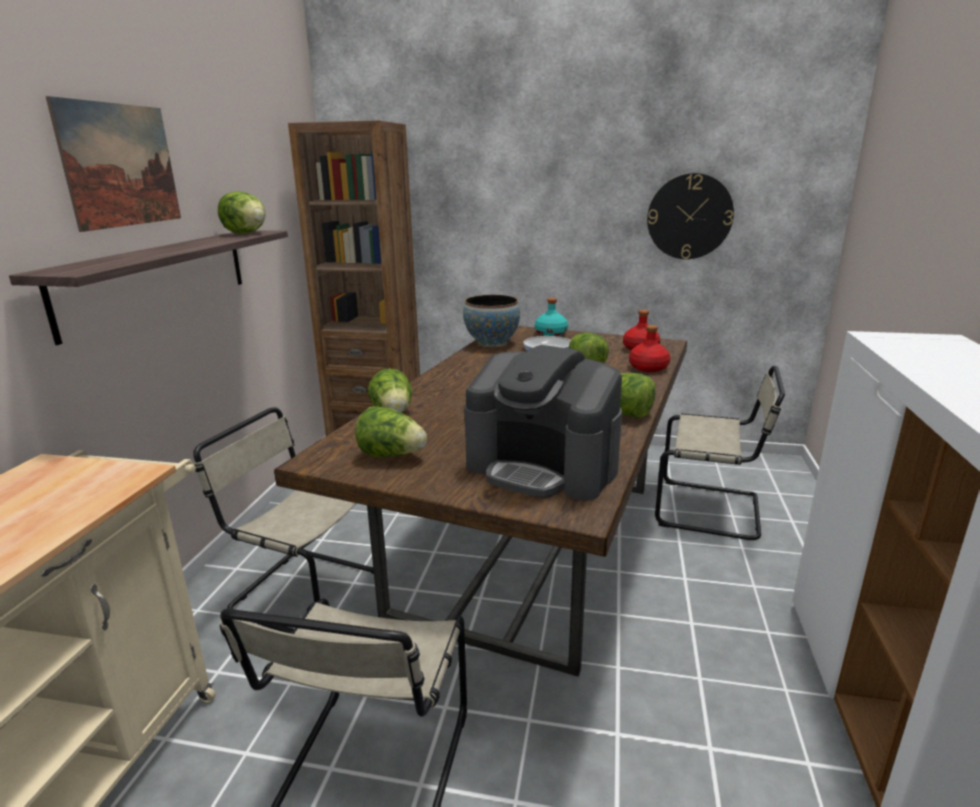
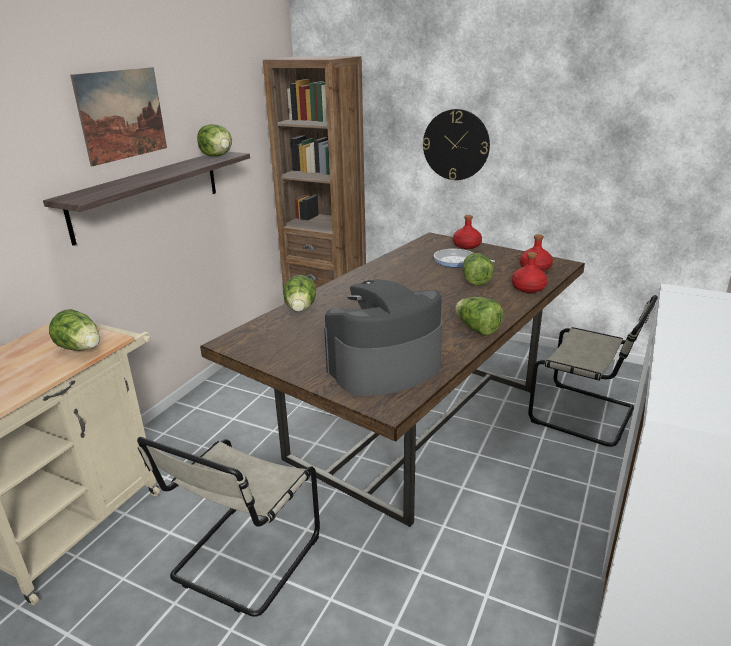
camera: 15 degrees right, 5 degrees up
(304, 591) = (236, 432): beige chair -> none
(392, 455) = (282, 344): lettuce -> lettuce (81, 349)
(492, 343) = (411, 251): bowl -> none
(543, 467) = (384, 368): coffee machine -> coffee machine turned 105 degrees clockwise
(551, 334) = (467, 246): turquoise bottle -> red bottle
(689, 216) = (605, 147): wall clock -> wall clock (456, 145)

